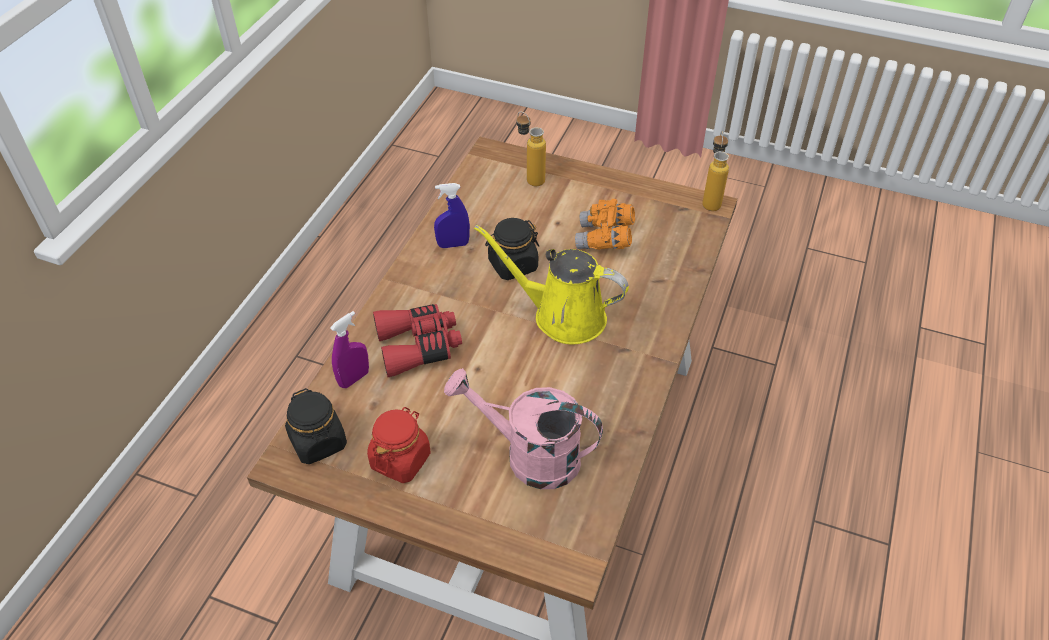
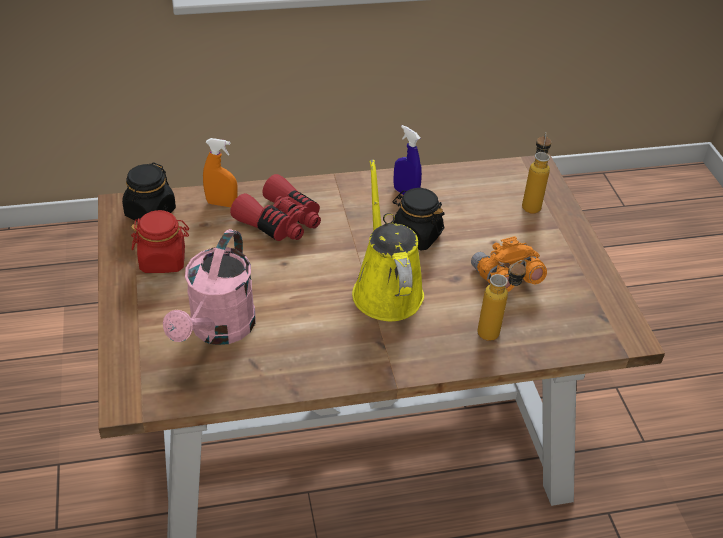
camera: 55 degrees right, 5 degrees down
(354, 378) = (221, 203): purple spray bottle -> orange spray bottle
(529, 455) = (218, 330): pink watering can -> pink watering can turned 150 degrees counterclockwise
(711, 200) = (638, 333): bottle -> bottle (496, 330)

